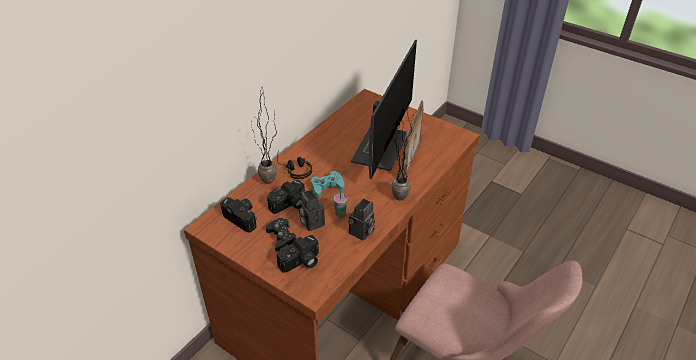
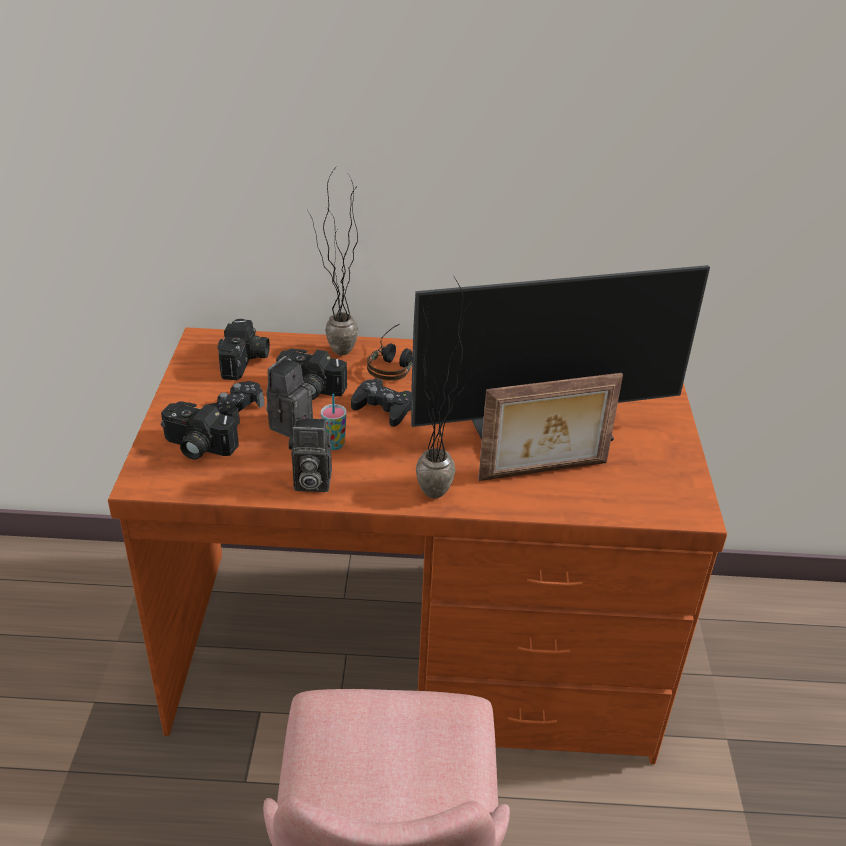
camera: 55 degrees right, 5 degrees down
(327, 187) = (383, 408): turquoise game controller -> black game controller

